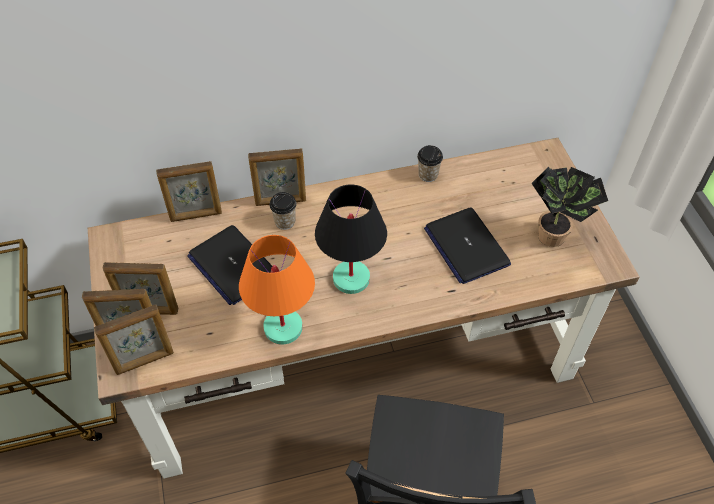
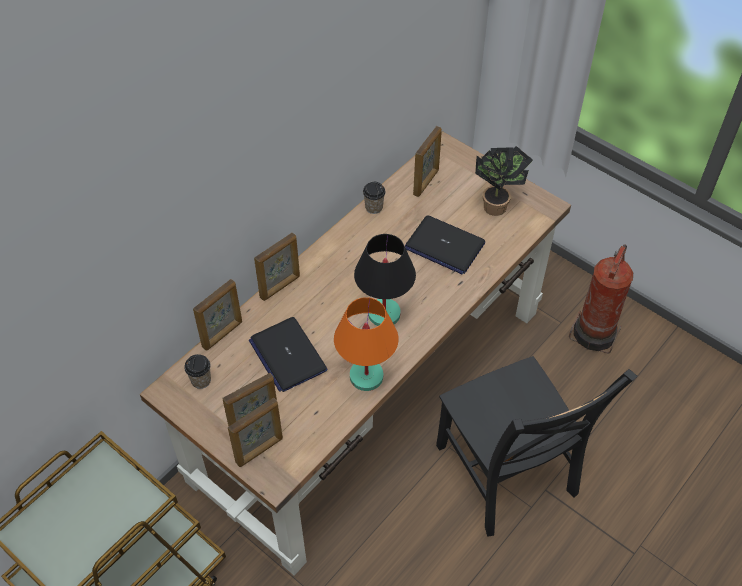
camera: 35 degrees left, 0 degrees up
(145, 361) = (286, 461): picture frame -> picture frame (426, 182)
(232, 265) = (287, 355): laptop -> laptop turned 45 degrees clockwise
(285, 222) = (298, 300): cup -> cup (201, 380)
(624, 434) = (595, 332): none -> fire extinguisher

